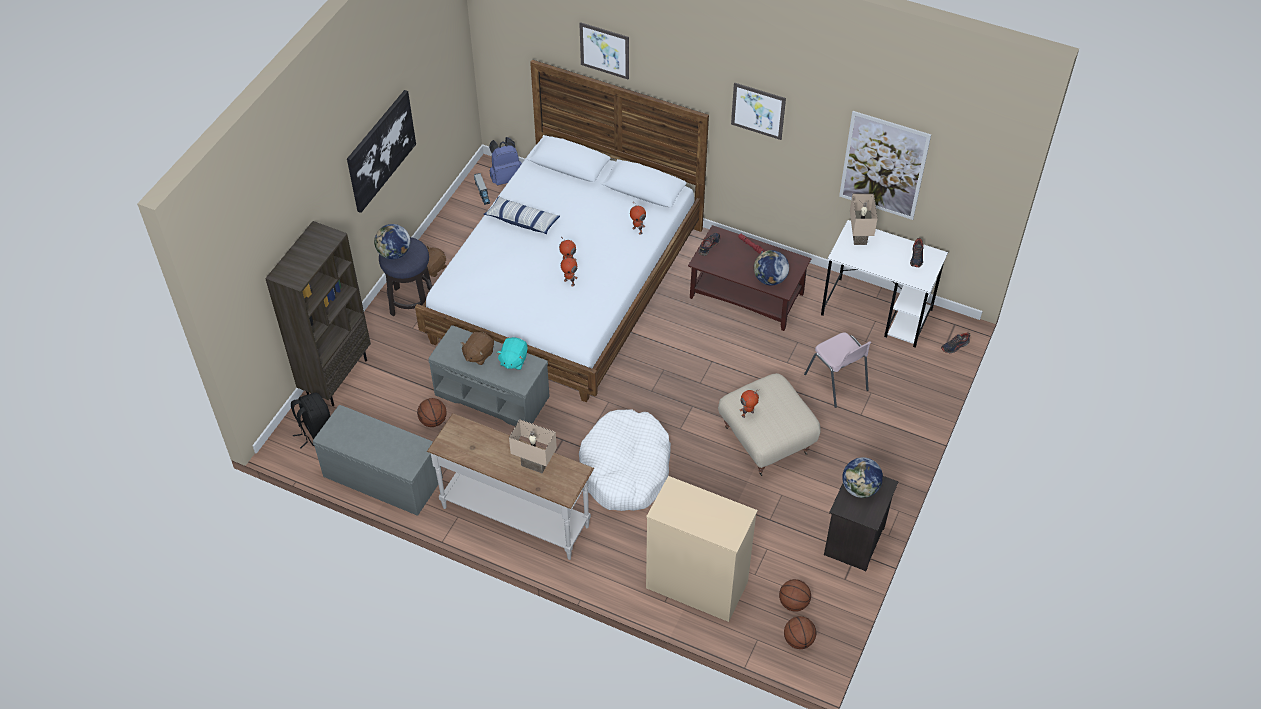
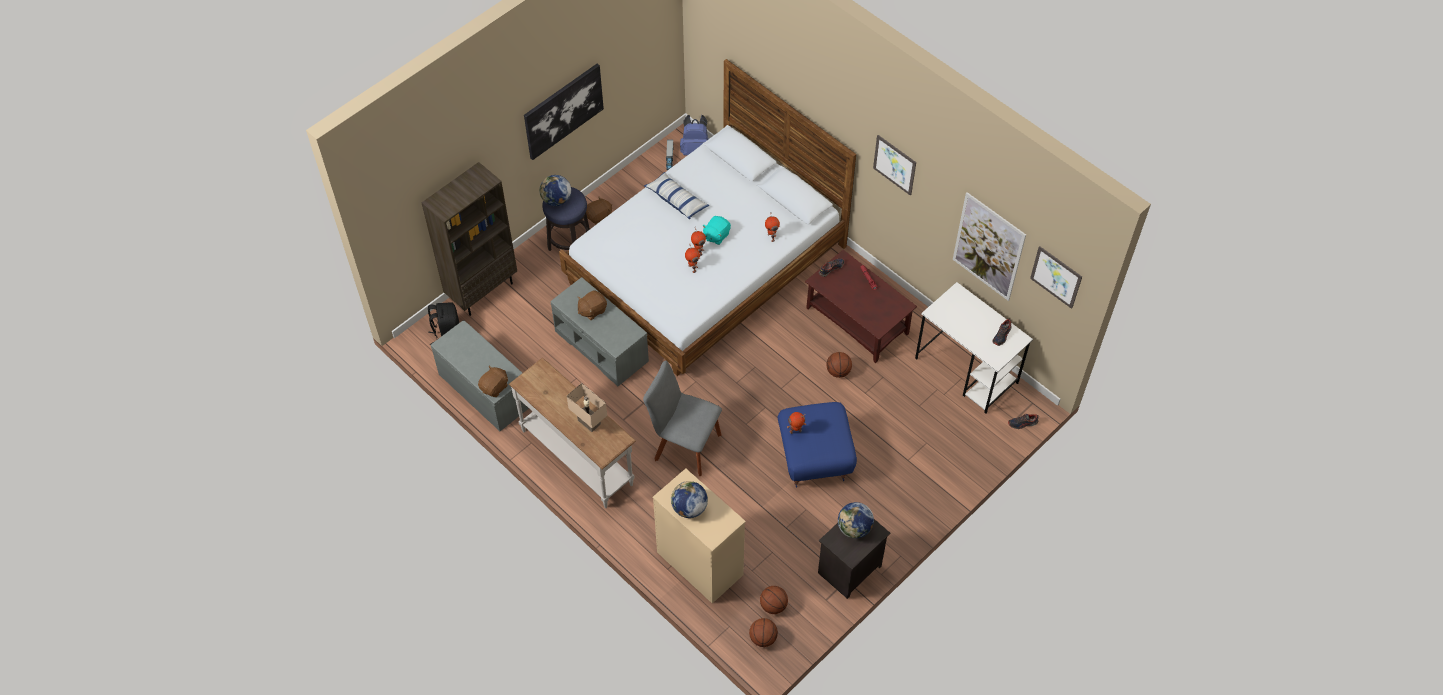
camera: 20 degrees right, 5 degrees up
(405, 464) = (495, 387): none -> brown plush toy
(433, 421) = (545, 354): basketball -> basketball (838, 371)
(513, 360) = (618, 324): turquoise plush toy -> turquoise plush toy (716, 235)
(604, 50) = (781, 71): picture -> picture (1056, 277)
(625, 469) = (684, 445): white dog bed -> grey chair
(766, 440) = (814, 457): beige ottoman -> blue ottoman
(769, 279) = (870, 315): globe -> globe (689, 508)
(836, 382) = (900, 424): pink chair -> none
(858, 237) = (958, 301): beige table lamp -> none

